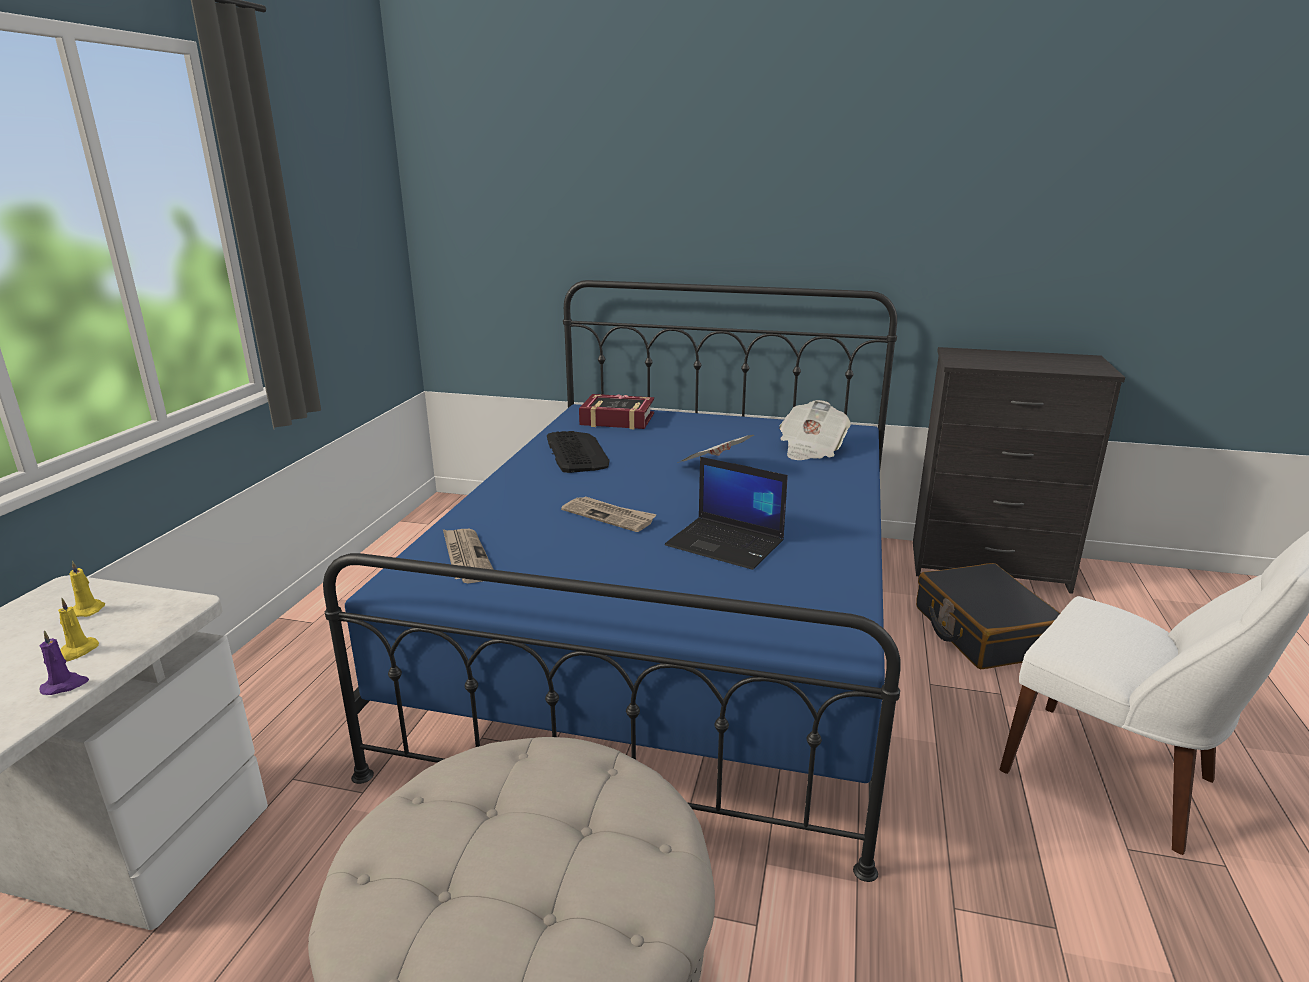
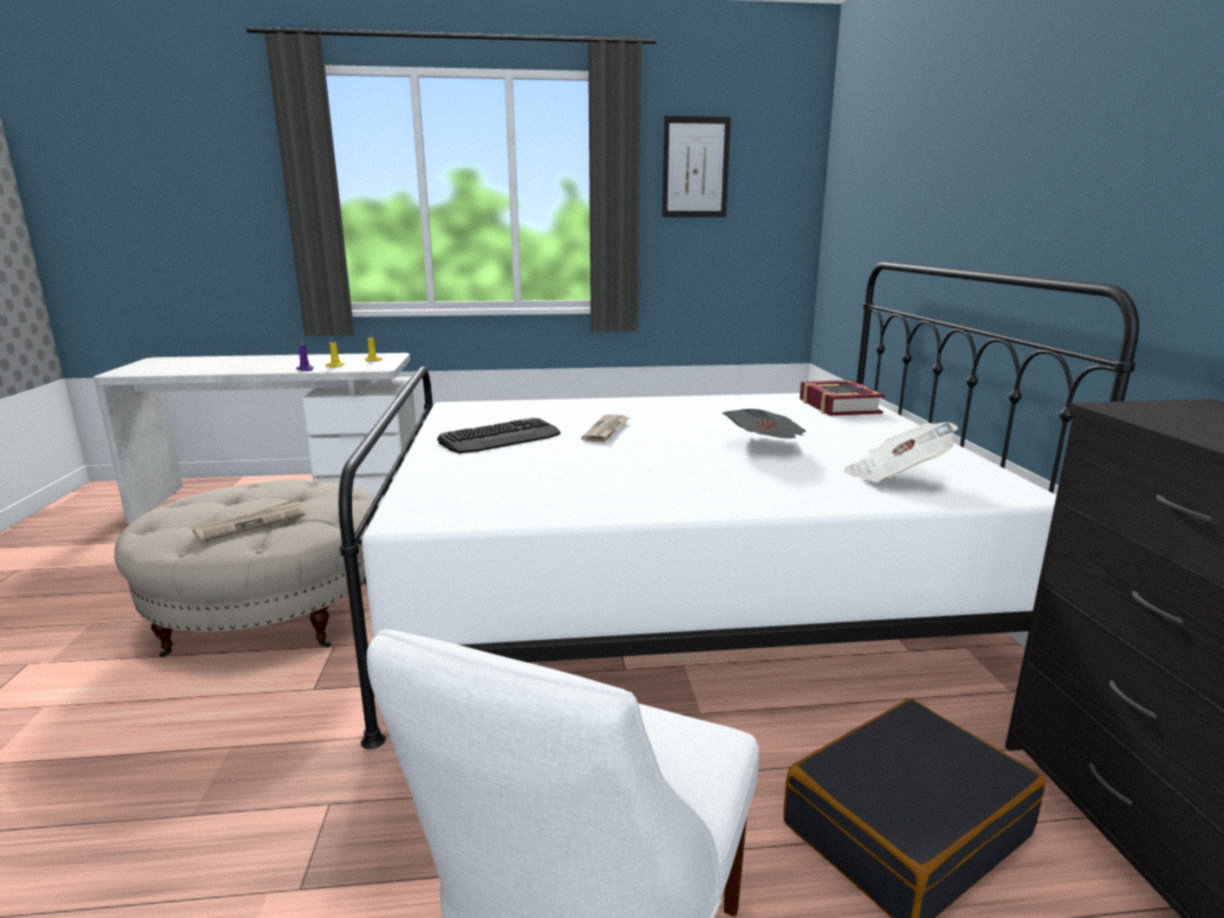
camera: 70 degrees right, 5 degrees down
(308, 182) = (695, 167): none -> picture
(466, 557) = (504, 411): newspaper -> newspaper (252, 524)
(576, 452) = (731, 407): keyboard -> keyboard (500, 438)
(672, 633) = (678, 590): blue bed -> white bed
(727, 543) = (586, 467): laptop -> none

